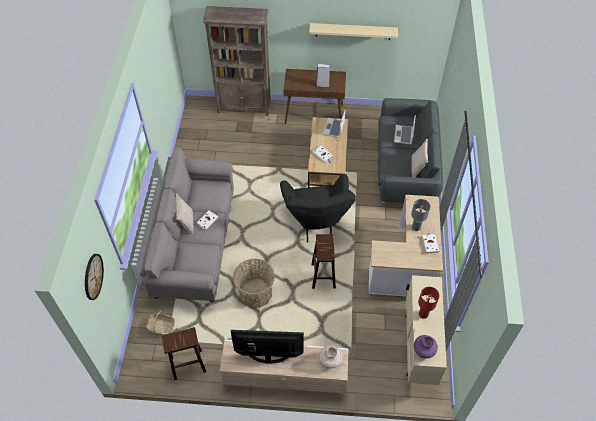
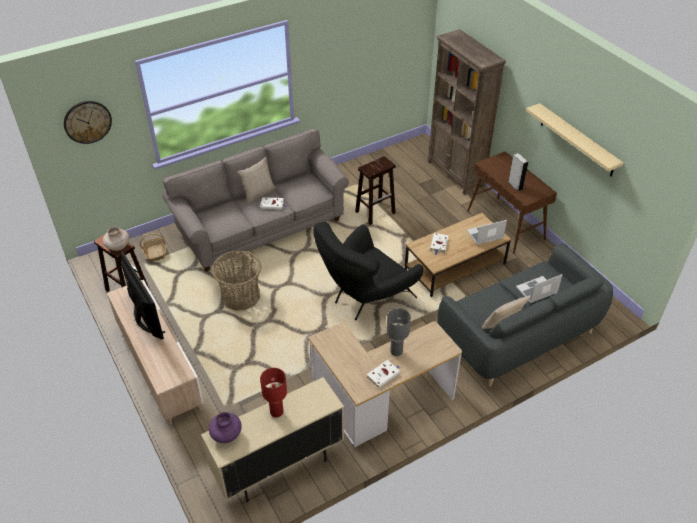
camera: 55 degrees right, 10 degrees down
(323, 275) = (305, 336): brown stool -> brown stool (375, 212)
(330, 360) = (172, 369): beige vase -> beige vase (118, 247)

